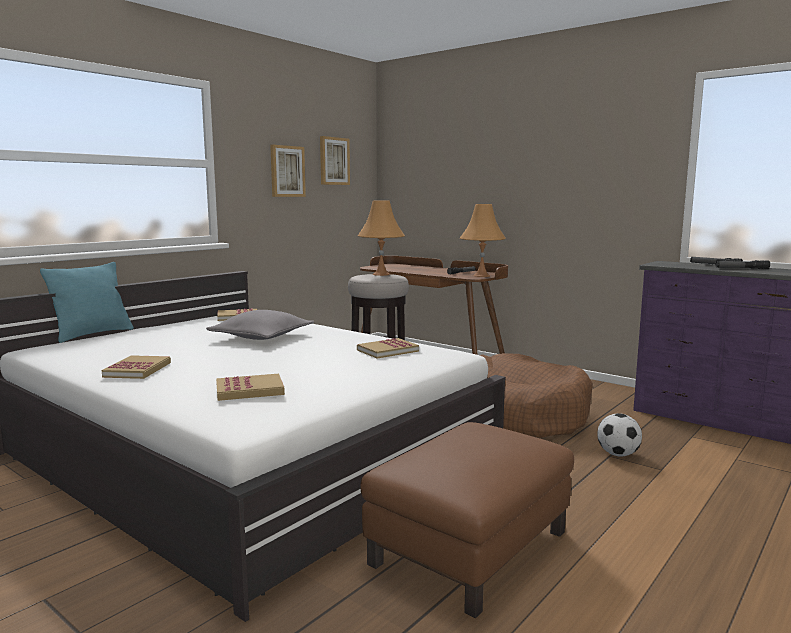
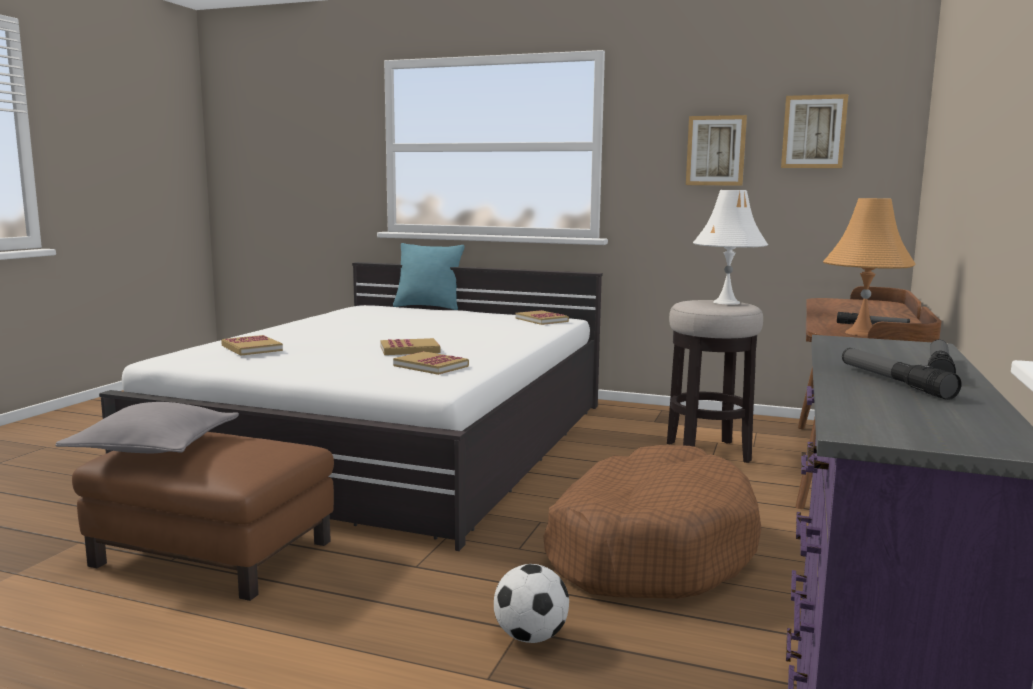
camera: 70 degrees right, 0 degrees up
(138, 370) = (313, 326): book -> book (409, 350)
(262, 337) = (457, 334): grey pillow -> grey pillow (154, 447)
(381, 274) = (726, 302): orange table lamp -> white table lamp

